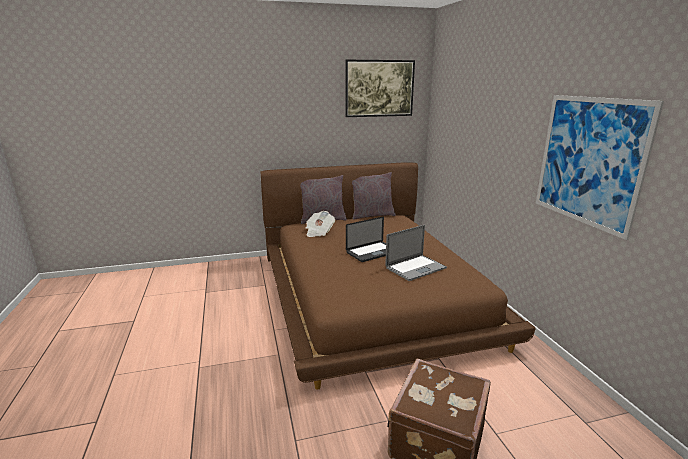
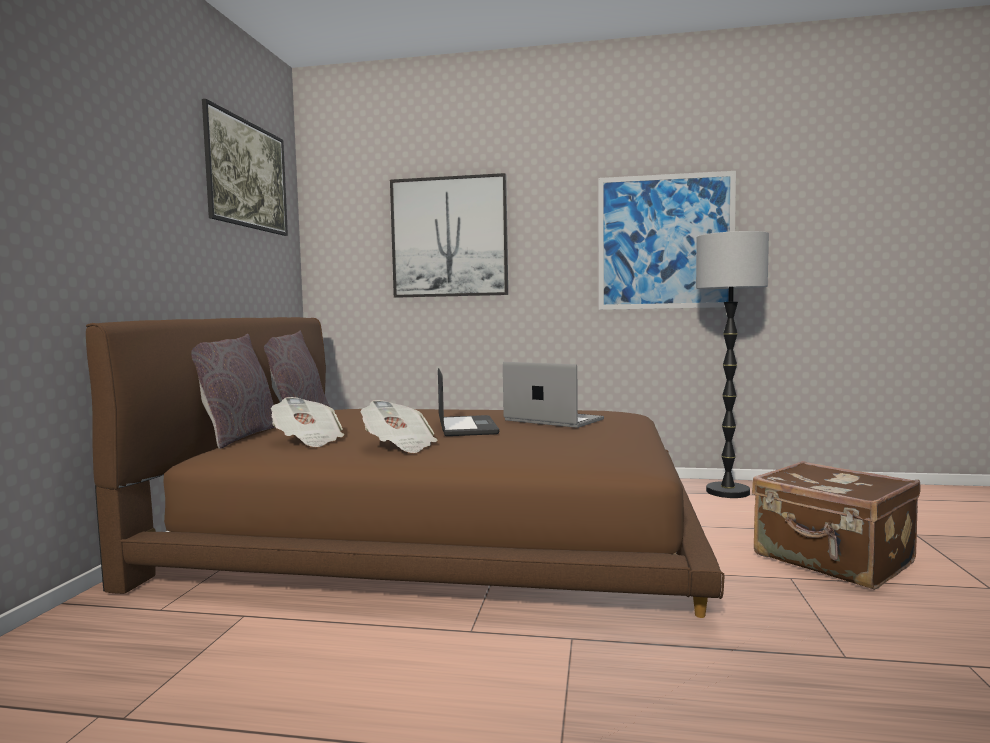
camera: 65 degrees left, 15 degrees down
(321, 249) = (399, 446): none -> newspaper
(415, 268) = (553, 420): laptop -> laptop turned 45 degrees counterclockwise
(477, 126) = (449, 237): none -> picture
(550, 383) = (727, 492): none -> floor lamp

